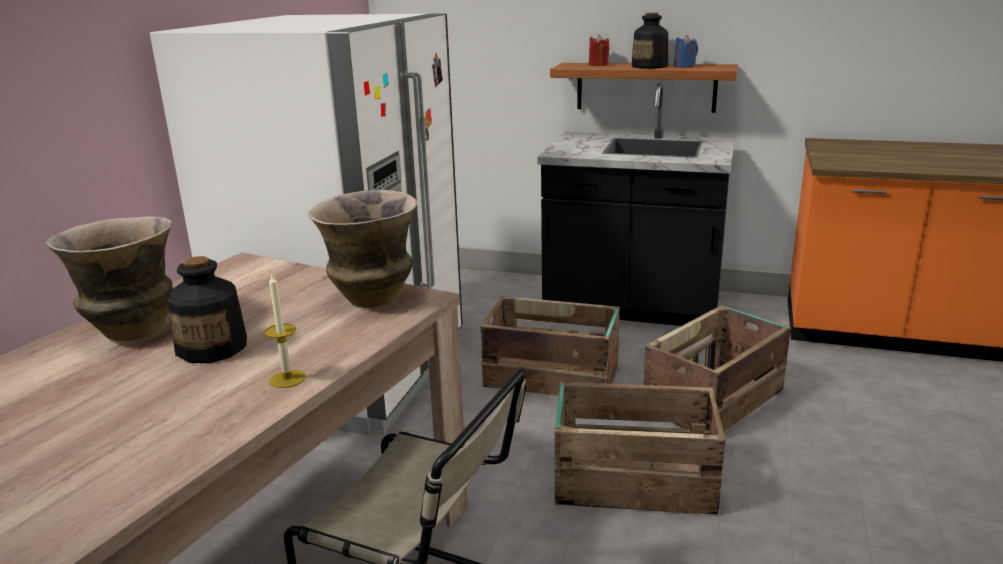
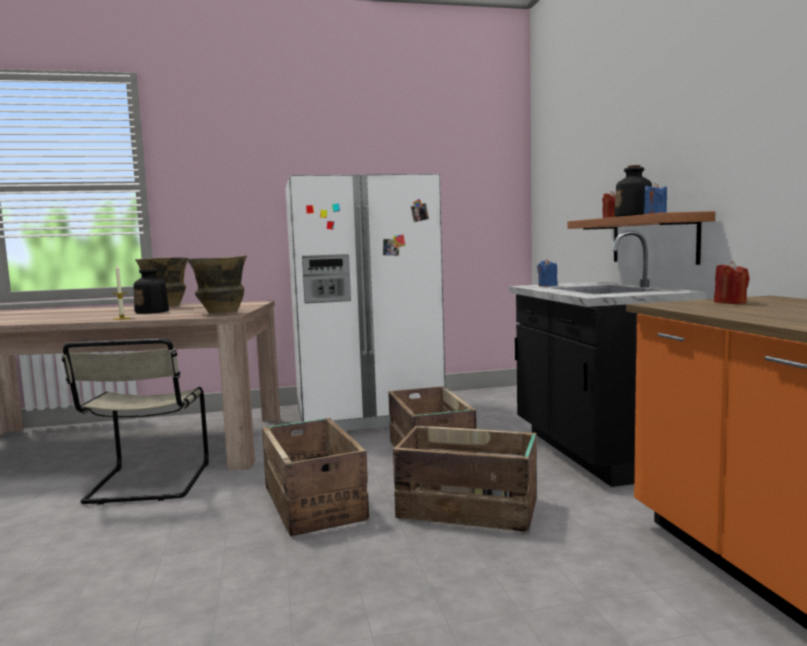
camera: 60 degrees right, 15 degrees down
(575, 149) = (547, 286): none -> blue candle
(847, 153) = (730, 302): none -> red candle

